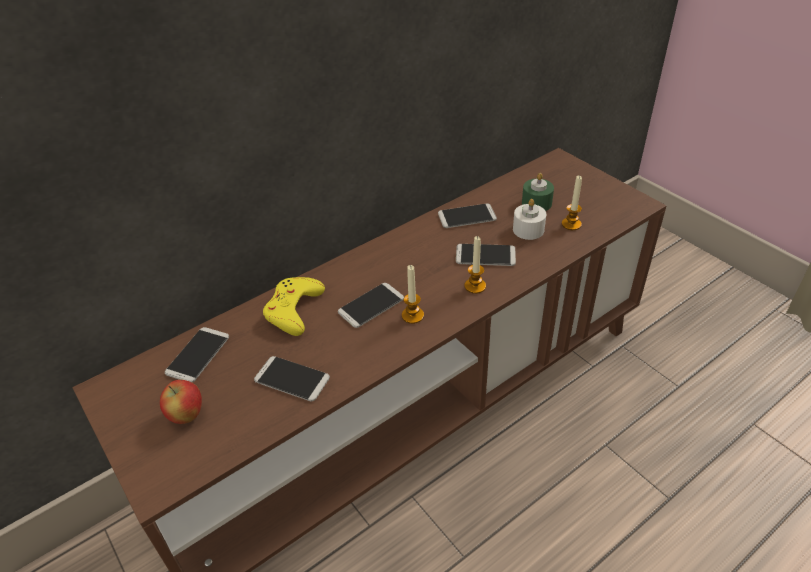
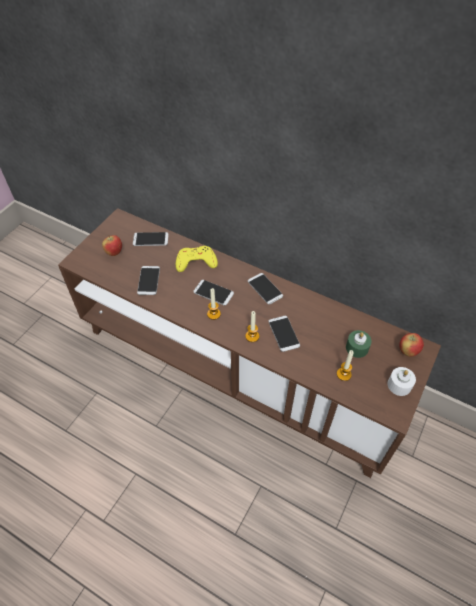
camera: 65 degrees right, 10 degrees up
(467, 216) = (318, 312): phone -> phone (265, 289)
(528, 229) = (323, 350): white candle -> white candle (399, 385)
(558, 170) = (407, 351): none -> apple

